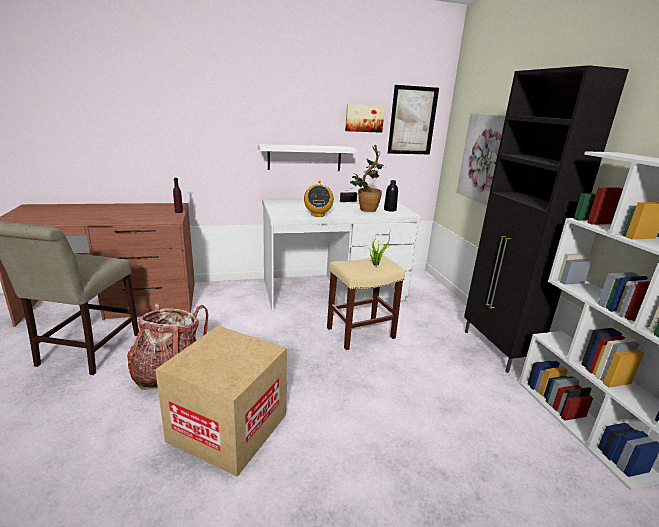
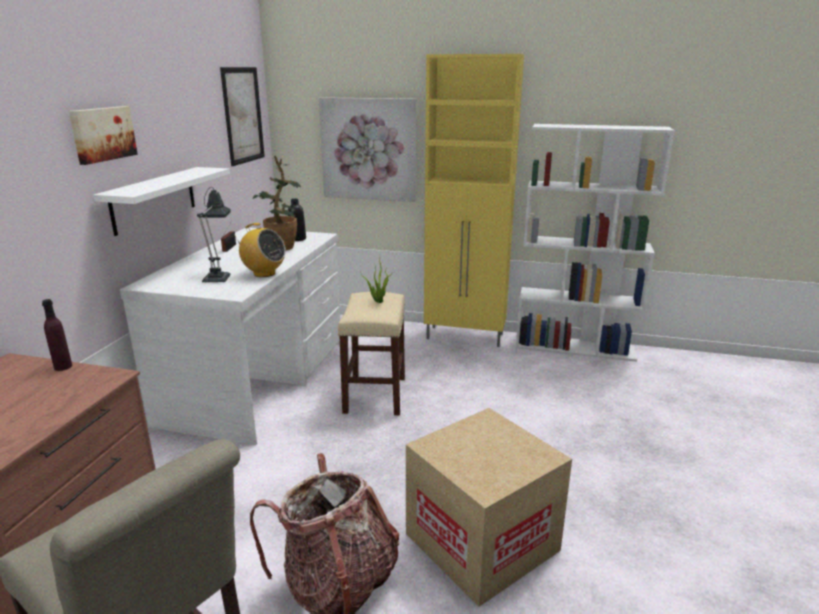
camera: 60 degrees left, 0 degrees up
(299, 208) = (218, 277): none -> table lamp
(364, 118) = (202, 121): picture -> picture (102, 134)
(496, 350) = (466, 337): black cabinet -> yellow cabinet

